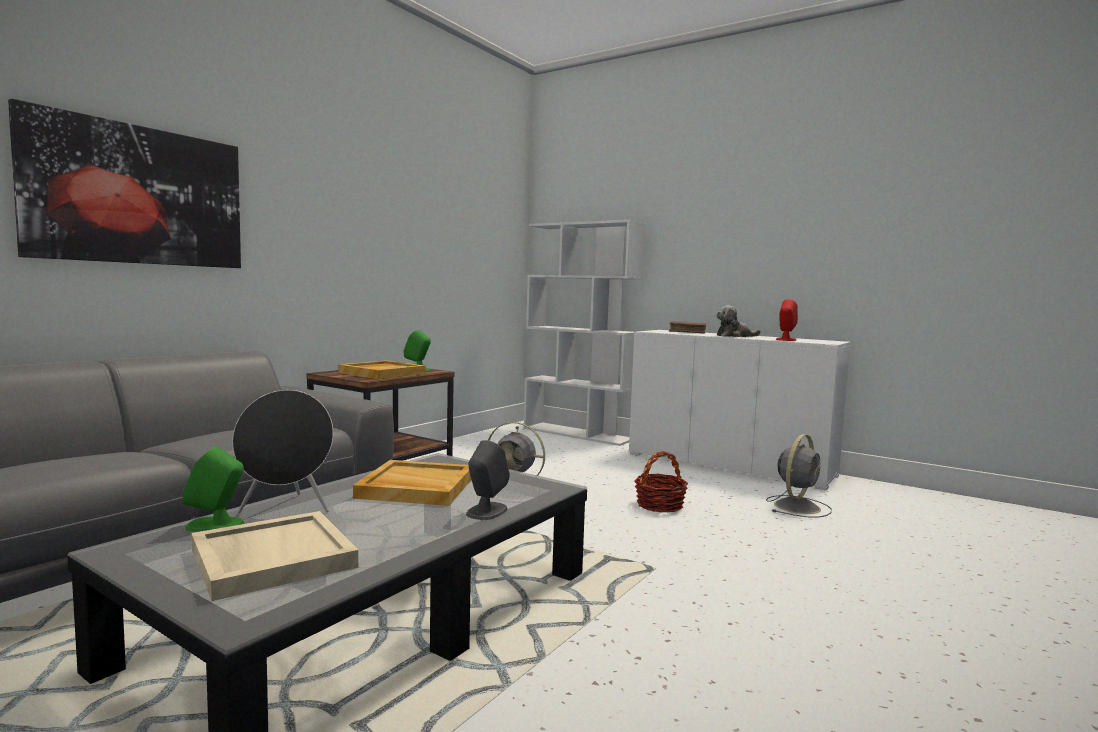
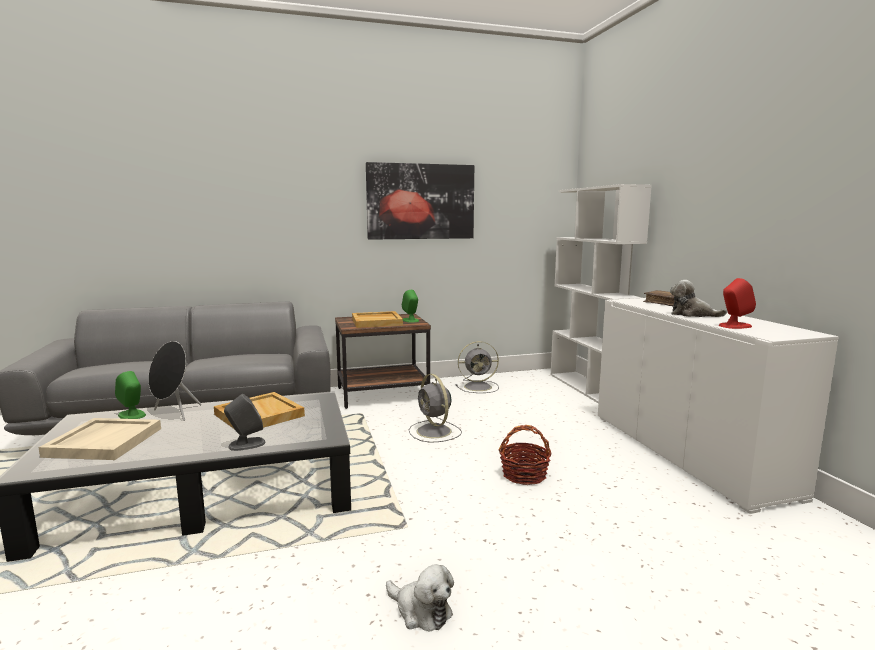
camera: 40 degrees right, 5 degrees up
(138, 195) = (219, 207): picture -> picture (421, 201)
(785, 615) = (421, 611): none -> plush toy
(798, 506) = (668, 520): grey fan -> grey fan (479, 387)

